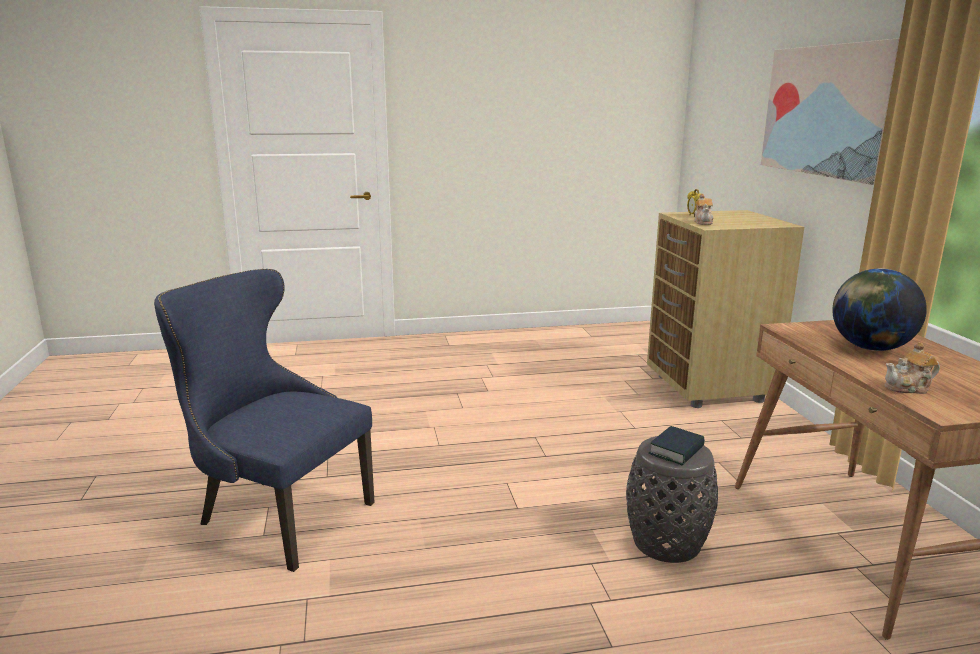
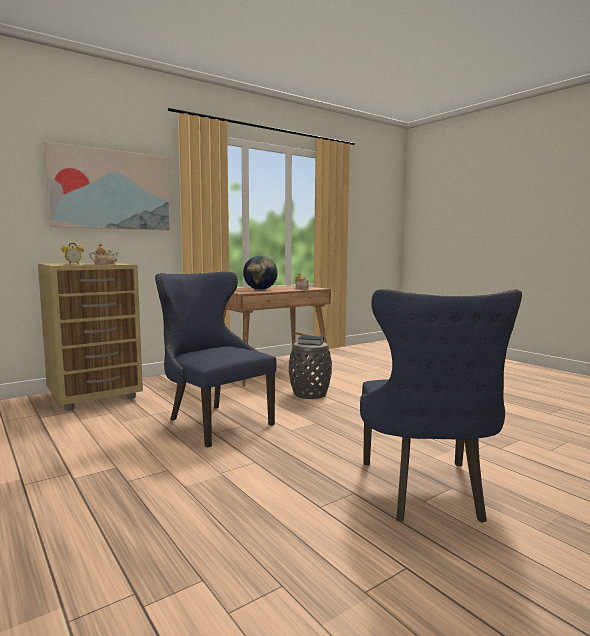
camera: 115 degrees left, 10 degrees down
(569, 441) = (215, 422): none -> blue chair

